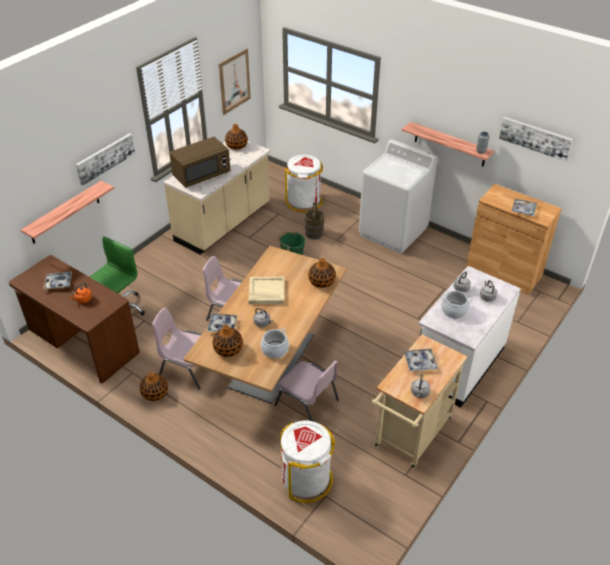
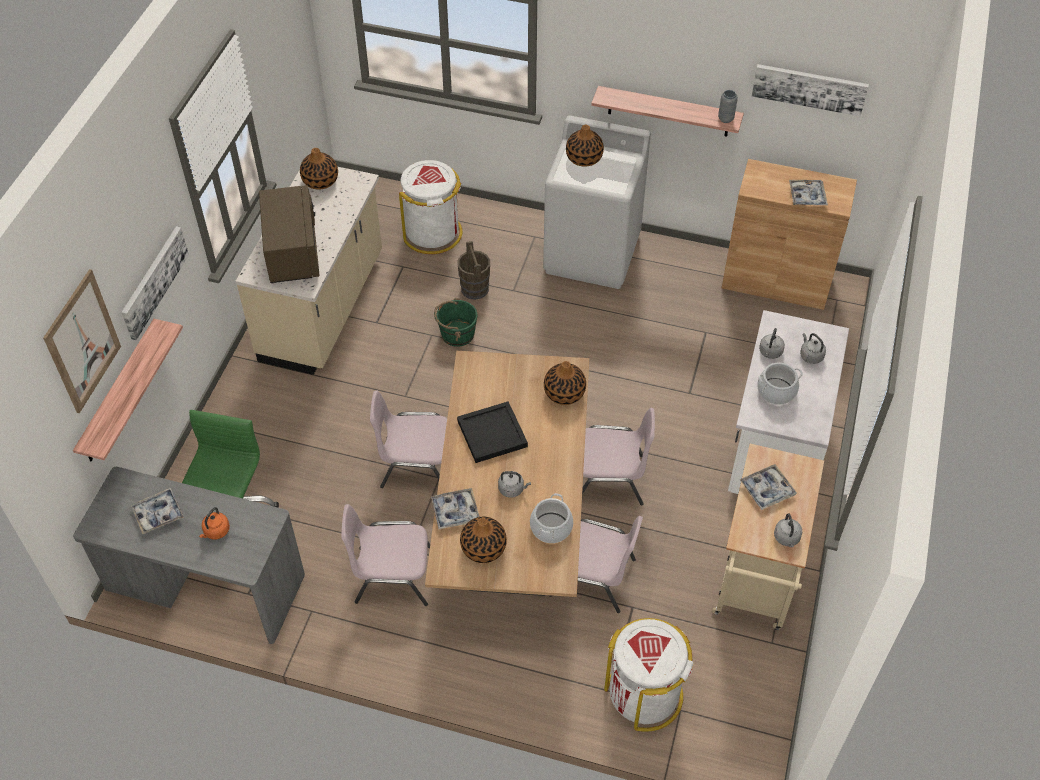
camera: 20 degrees left, 10 degrees up
(82, 343) = (205, 585): brown desk -> grey desk
(155, 393) = (364, 633): vase -> vase (584, 158)
(201, 175) = (292, 252): brown microwave -> brown microwave turned 45 degrees counterclockwise
(234, 81) = (285, 71): picture -> picture (83, 342)
(266, 292) = (491, 434): beige tray -> black tray
(345, 352) = (610, 478): none -> pink chair

